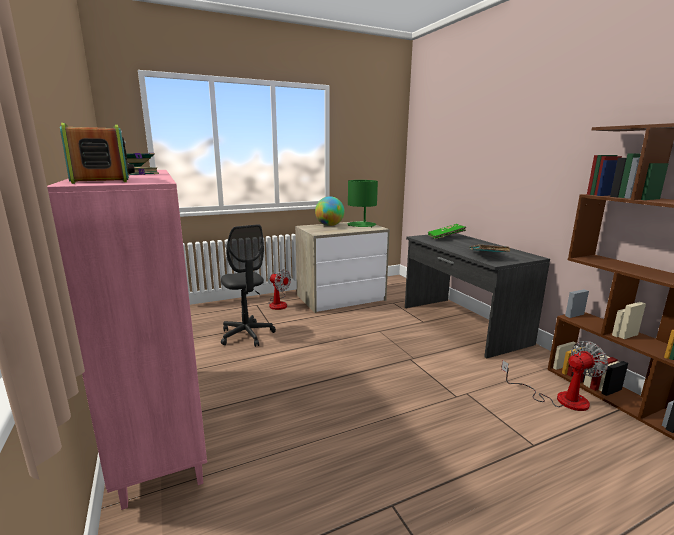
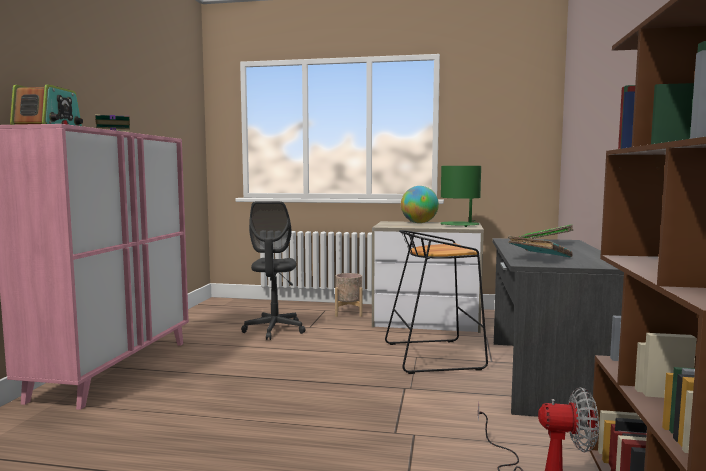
camera: 35 degrees right, 10 degrees down
(278, 303) = (348, 313): fan -> beige planter
(388, 327) = (434, 355): none -> black stool

